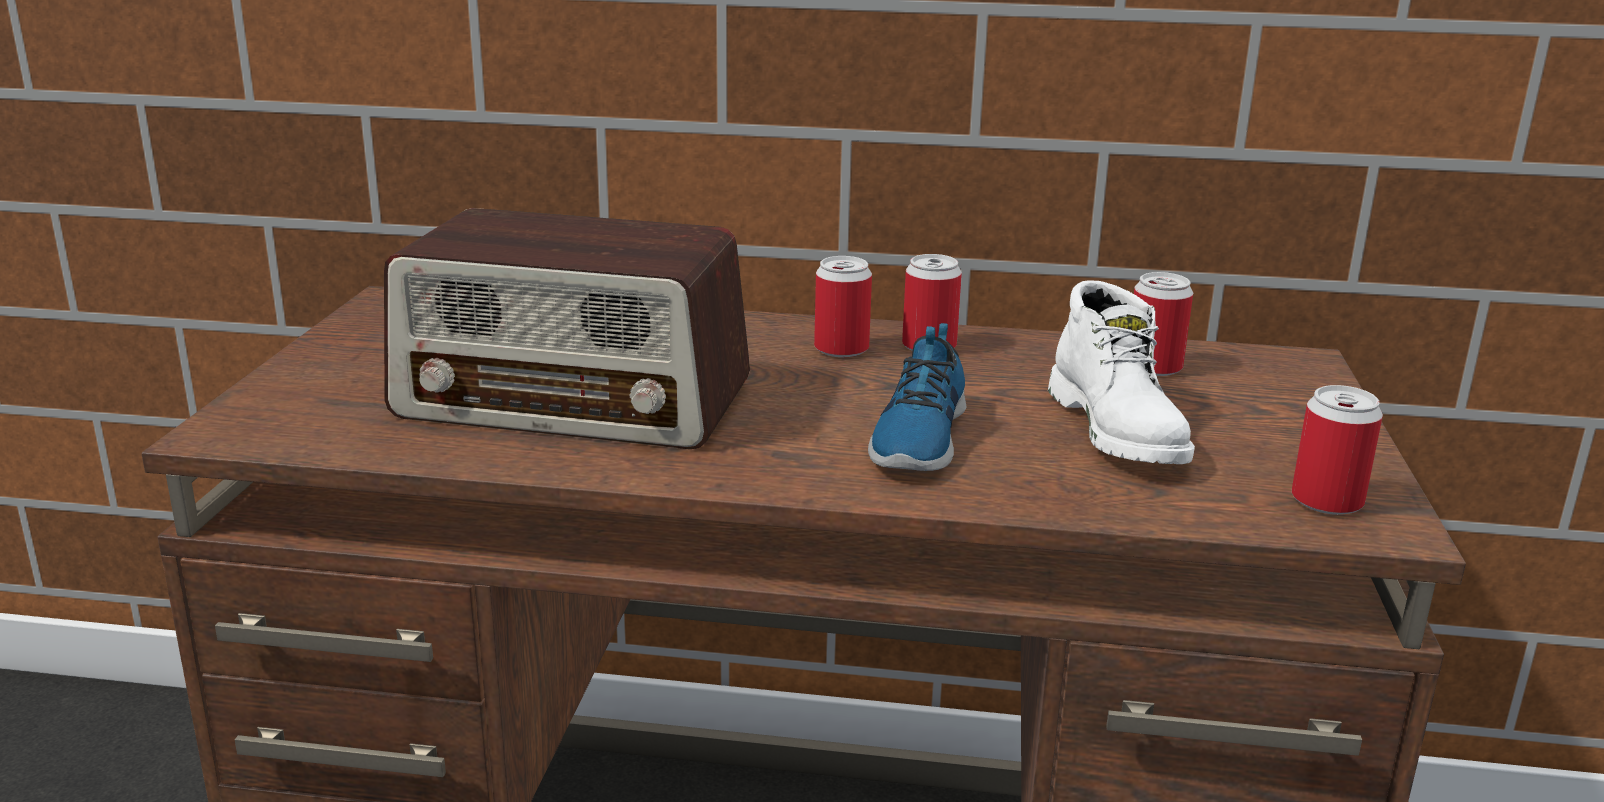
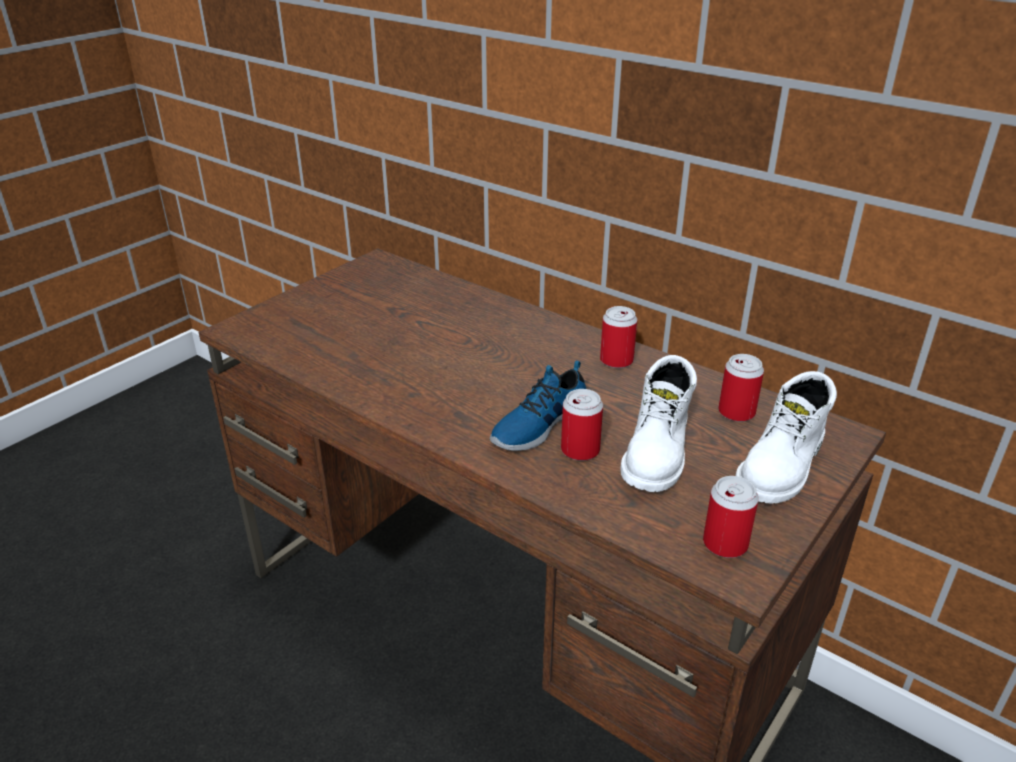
camera: 30 degrees right, 10 degrees up
(576, 400) = (397, 350): radio -> none
(841, 349) = (565, 350): can -> can (580, 450)
(1282, 409) = (782, 468): none -> white boot

